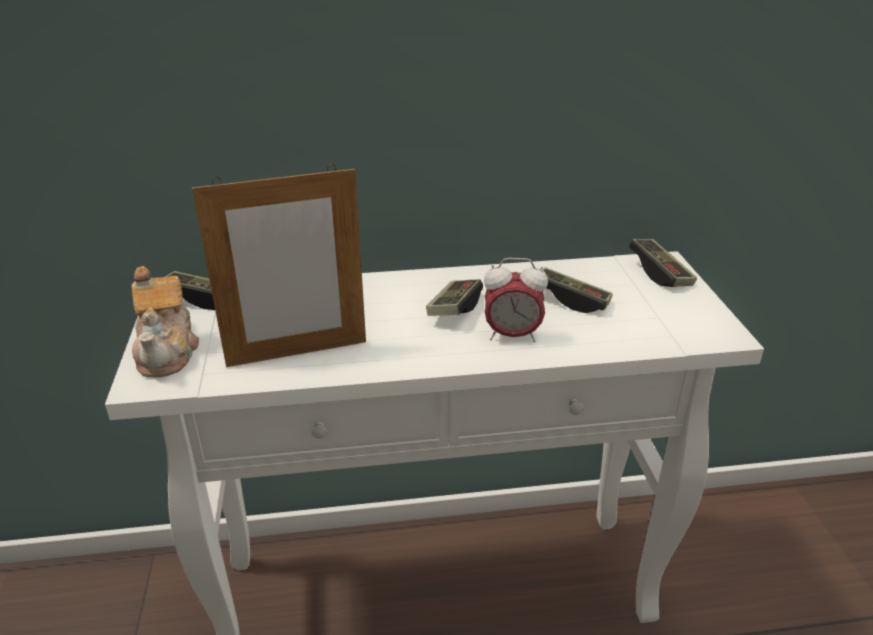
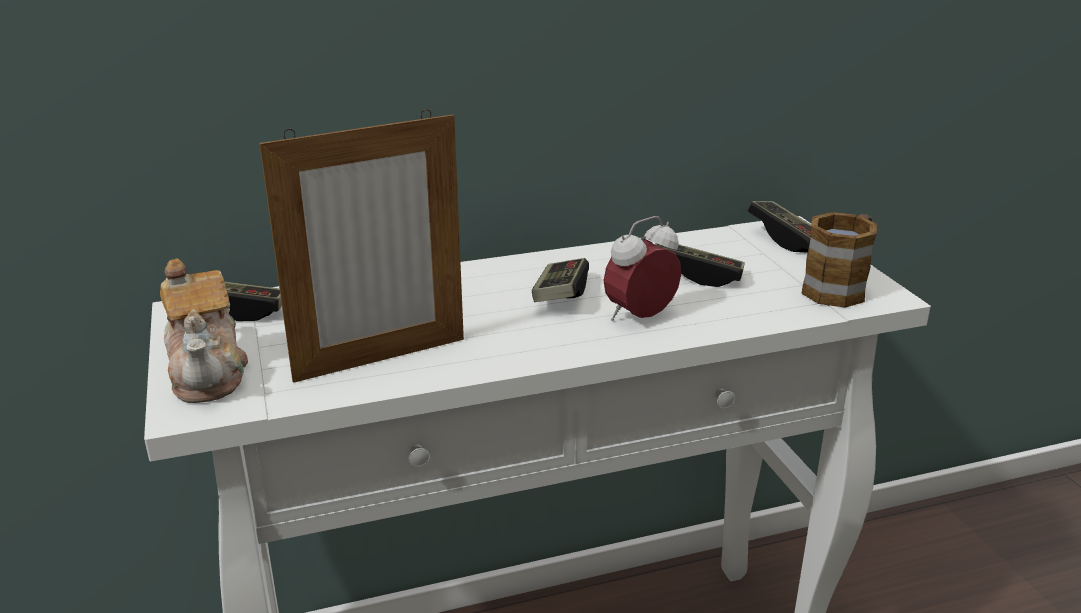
camera: 10 degrees left, 5 degrees down
(512, 335) = (640, 317): alarm clock -> alarm clock turned 150 degrees clockwise
(689, 323) = (839, 287): none -> mug

